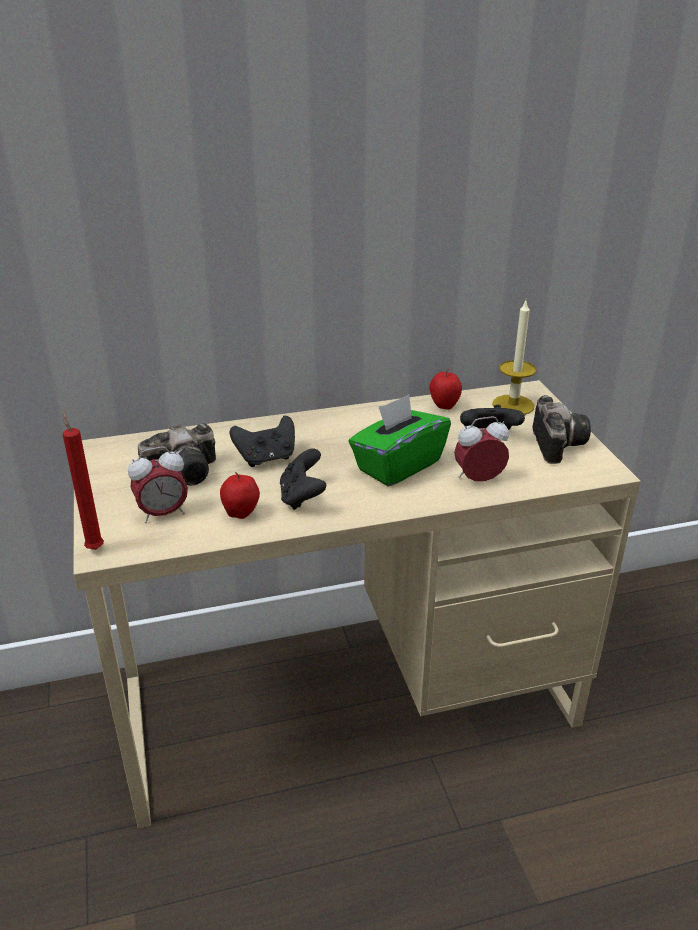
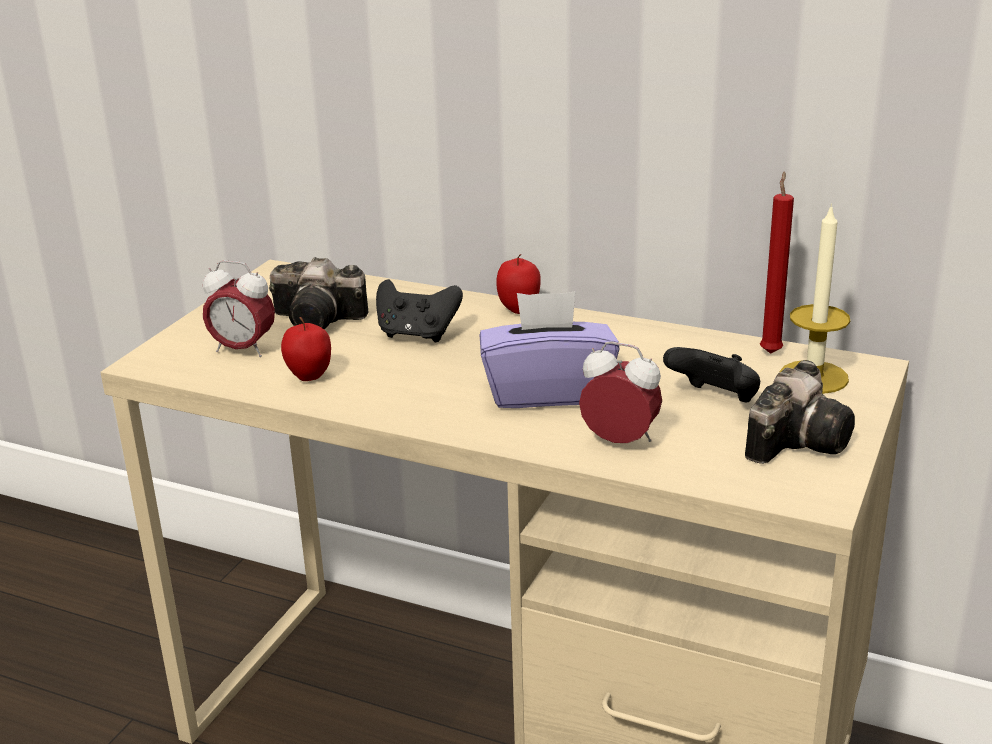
camera: 40 degrees right, 5 degrees down
(94, 547) = (146, 356): red candle -> red candle (770, 351)
(302, 497) = (392, 384): black game controller -> none
(398, 465) = (547, 391): green tissue box -> purple tissue box
(444, 406) = (712, 349): apple -> apple (519, 309)

